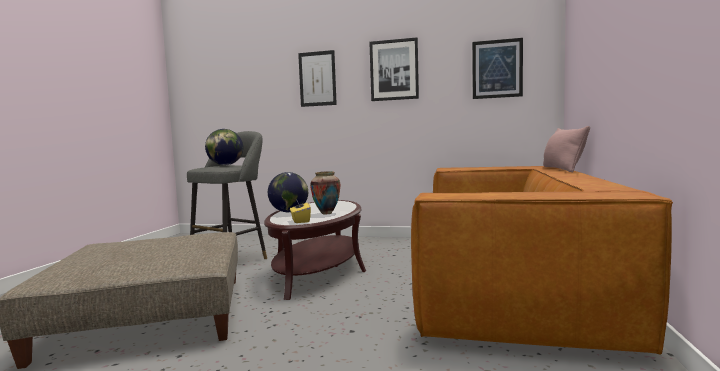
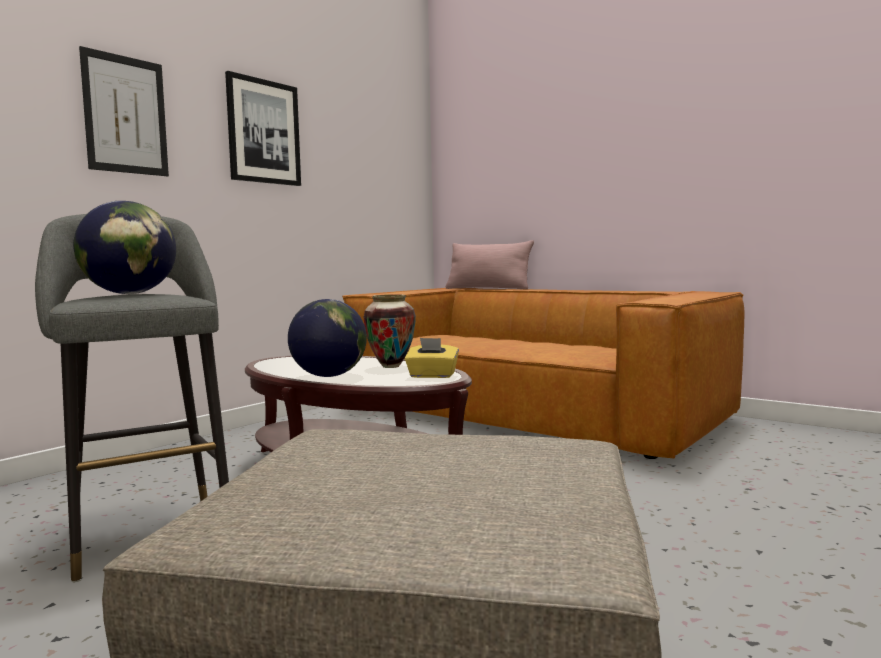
camera: 65 degrees left, 0 degrees up
(497, 69) = (380, 160): picture -> none

